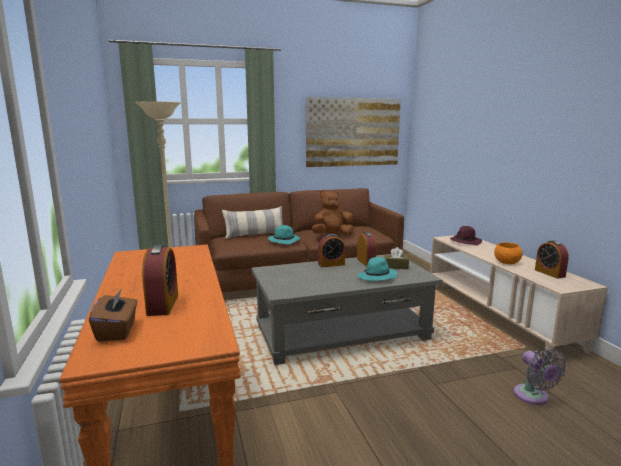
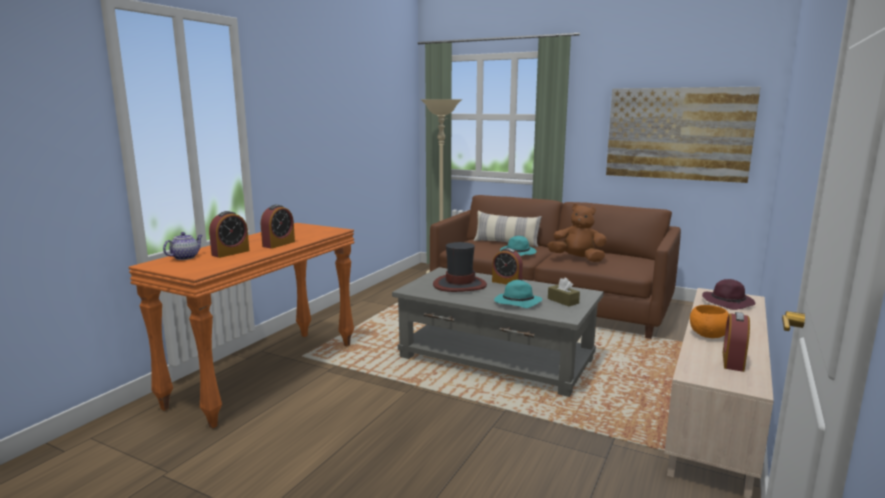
camera: 45 degrees right, 0 degrees up
(117, 331) = (185, 257): brown tissue box -> teapot
(306, 276) = (459, 285): none -> hat
(366, 262) = (545, 289): alarm clock -> alarm clock (278, 244)
(533, 397) = (563, 483): grey fan -> none

